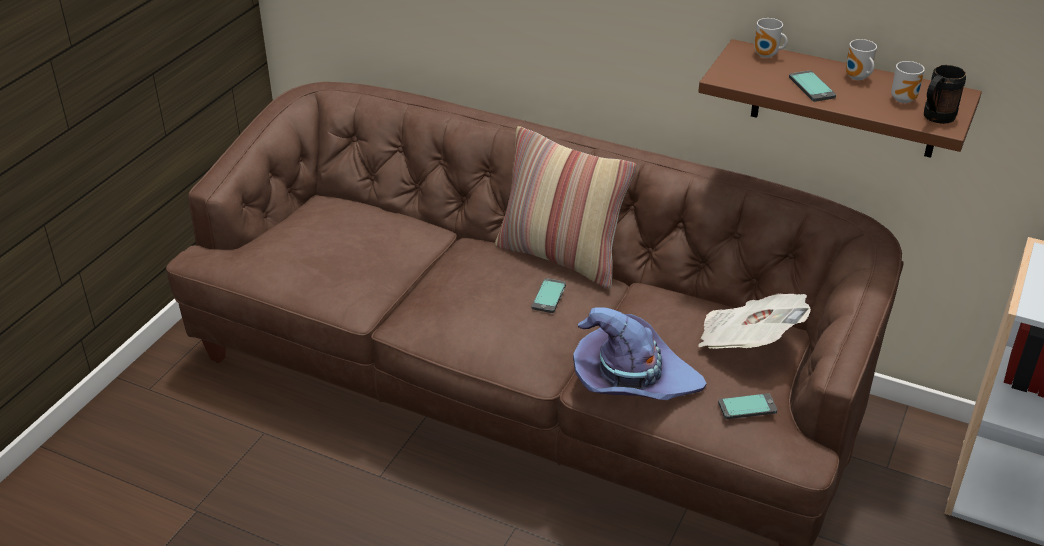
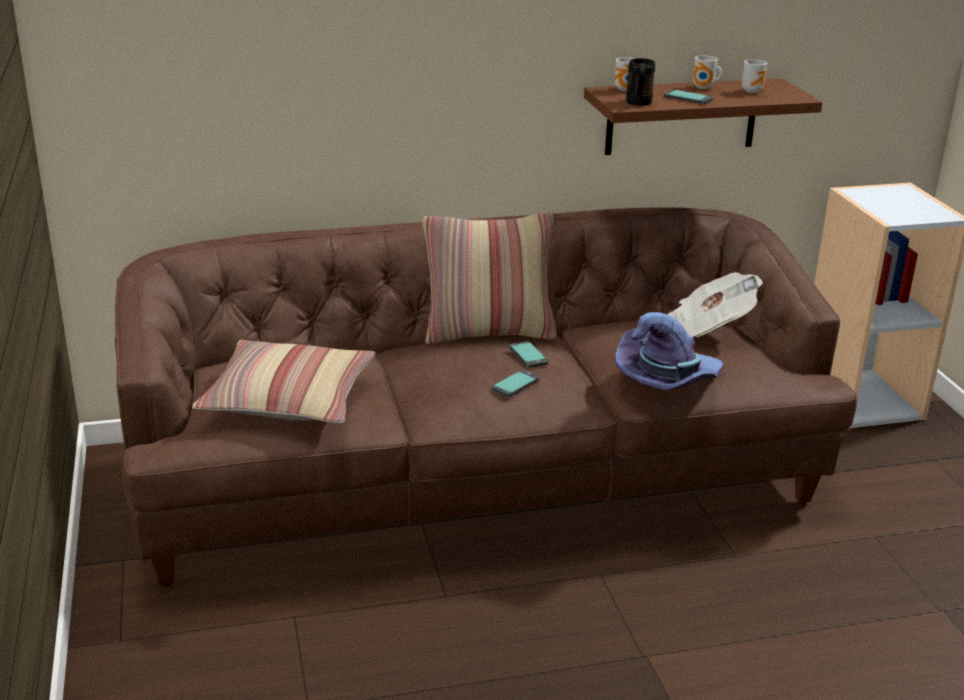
camera: 40 degrees left, 10 degrees down
(321, 254) = (289, 399): none -> pillow
(747, 407) = (762, 364): phone -> phone (515, 384)
(934, 118) = (787, 96): black mug -> black mug (638, 104)

